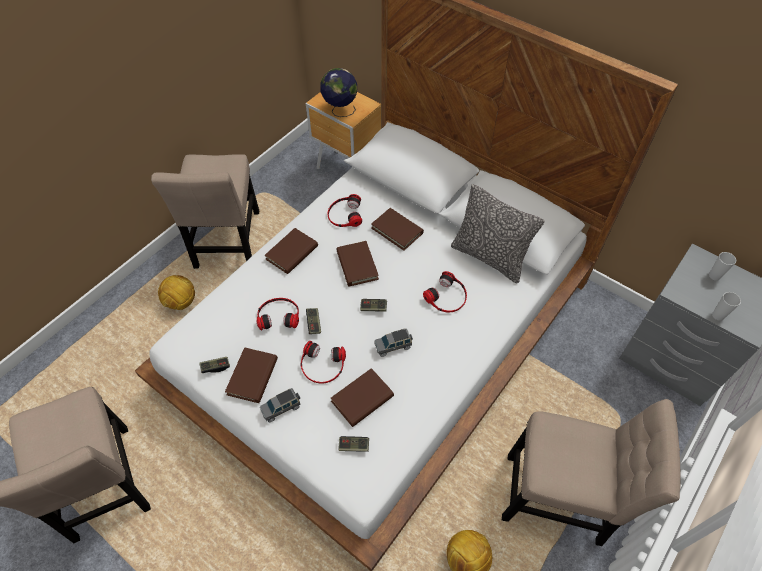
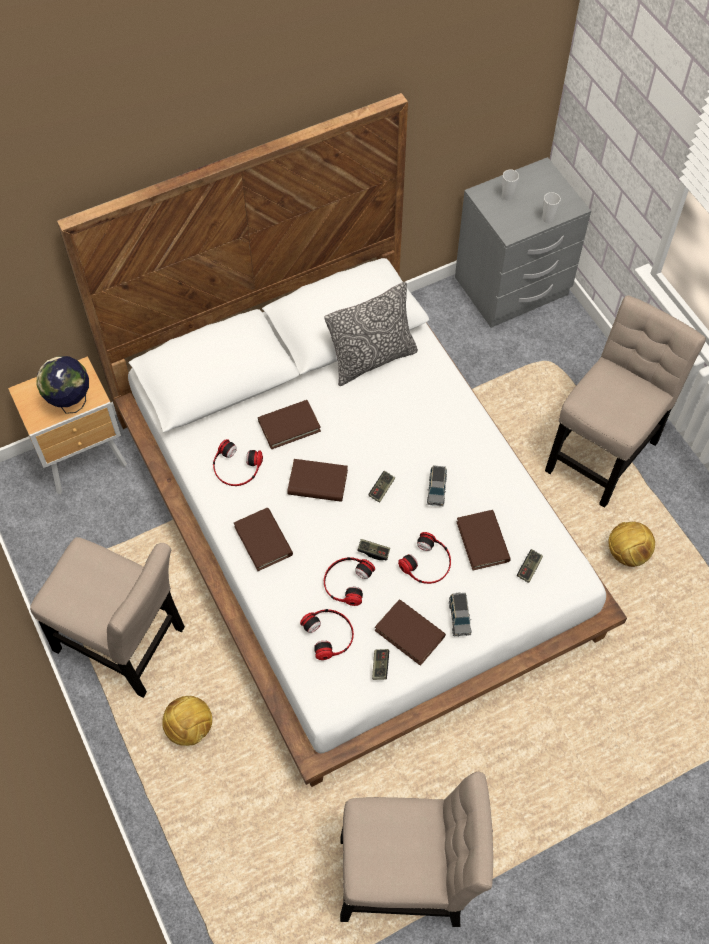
camera: 65 degrees left, 5 degrees up
(447, 297) = (402, 418): headphones -> headphones (329, 634)

